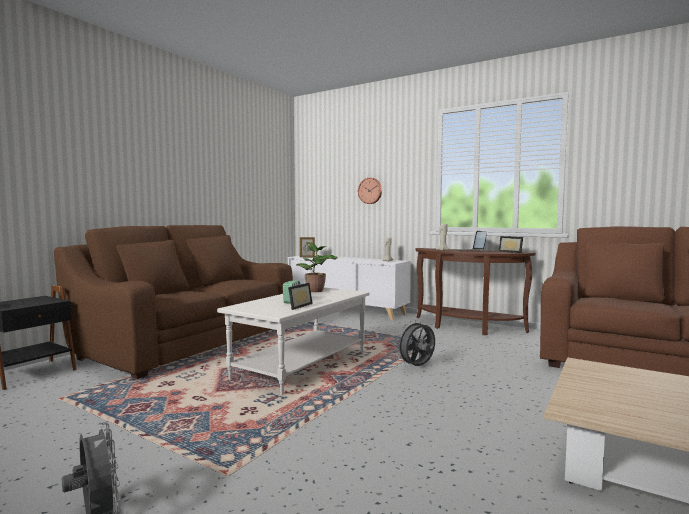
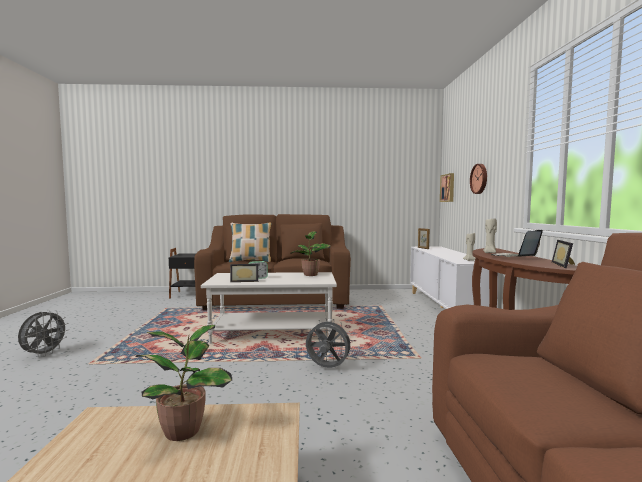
camera: 55 degrees right, 0 degrees up
(173, 293) = (250, 261): none -> pillow
(312, 197) = (448, 188): none -> picture
(599, 387) = (185, 429): none -> potted plant

